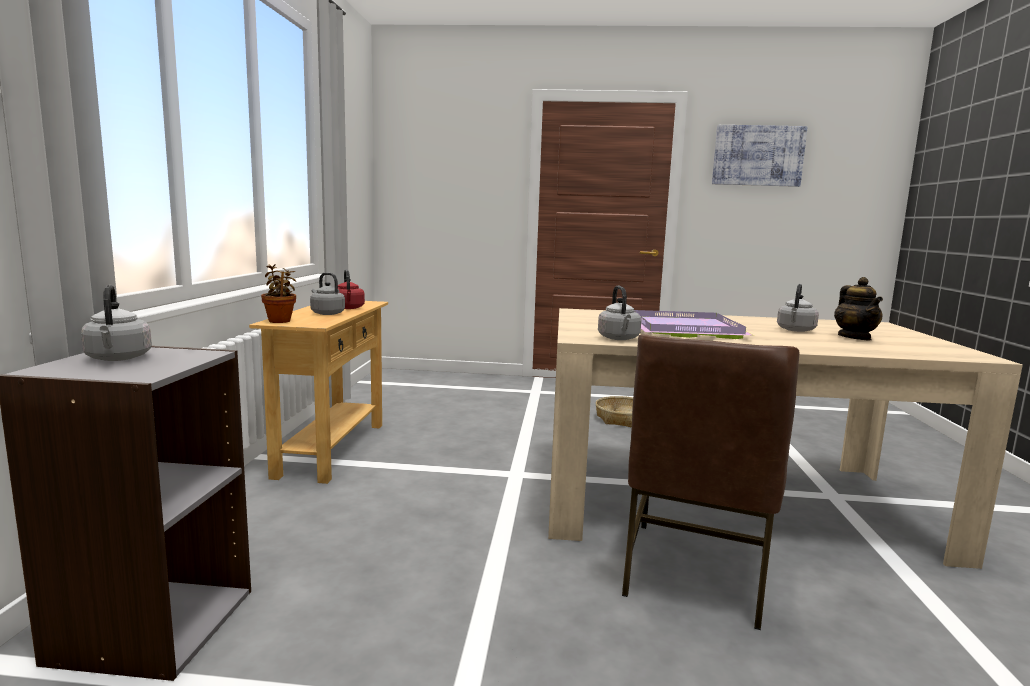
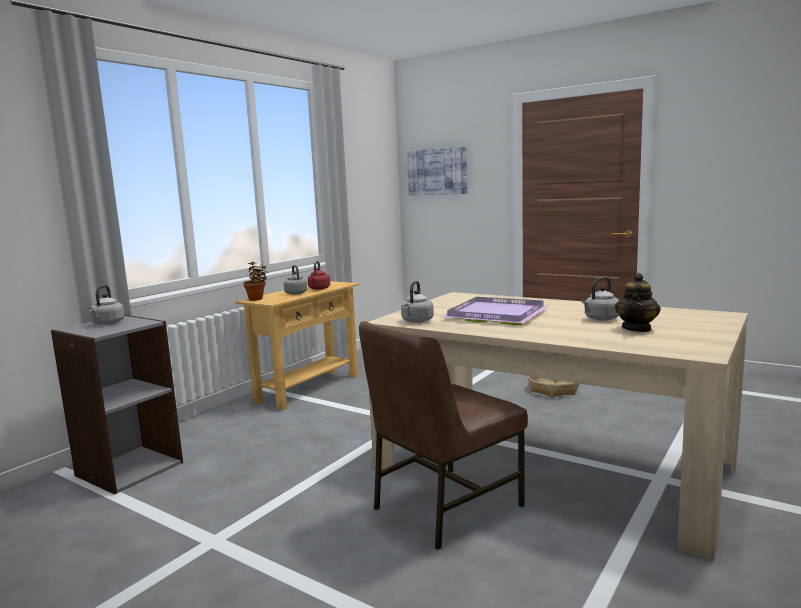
camera: 30 degrees right, 0 degrees up
(758, 156) = (734, 130): picture -> picture (437, 171)

